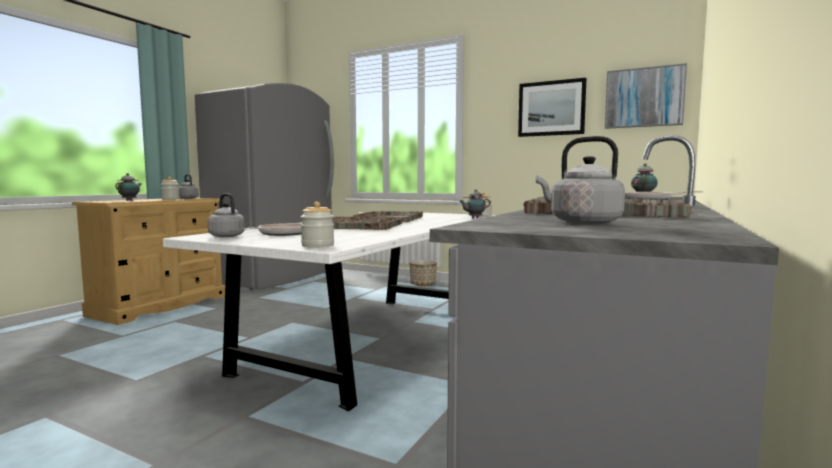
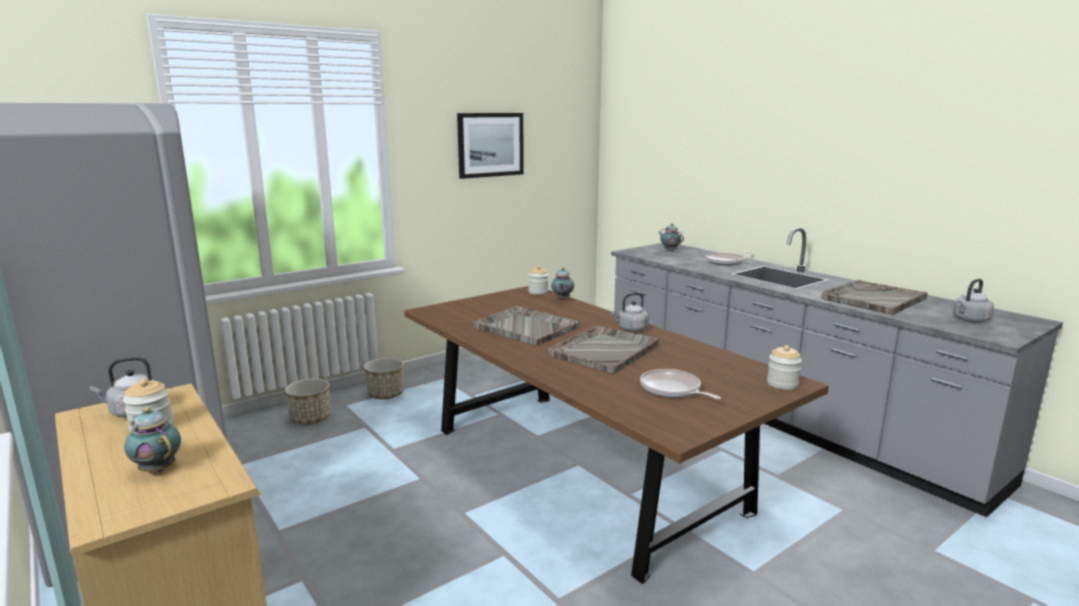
camera: 65 degrees left, 10 degrees up
(225, 236) = (679, 417): grey kettle -> grey kettle (630, 329)
(373, 280) = (311, 419): none -> planter
(376, 339) = (580, 467): white dining table -> brown dining table
(644, 97) = (565, 137): picture -> none

